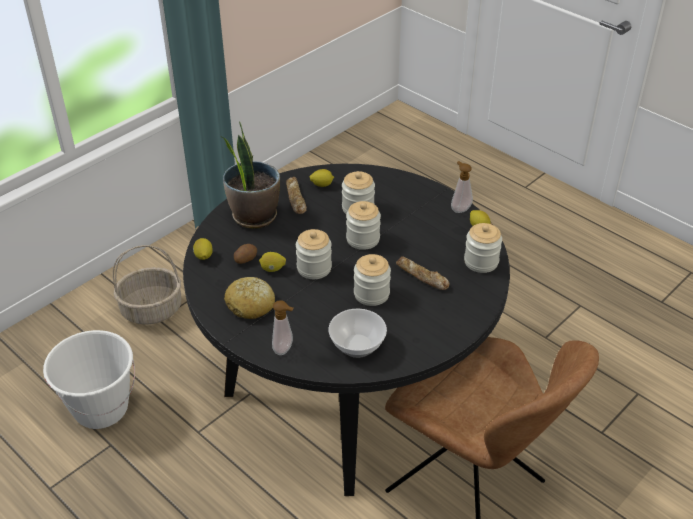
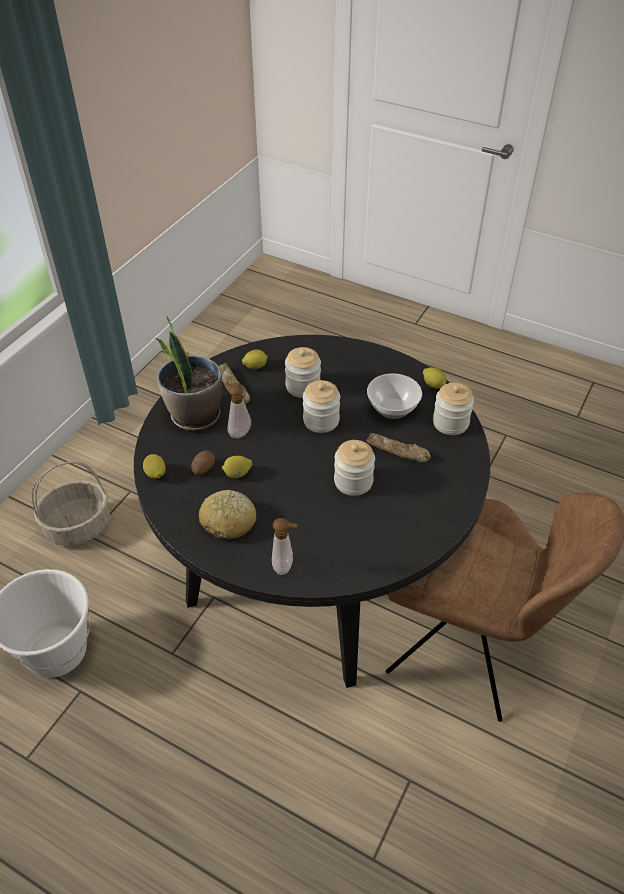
camera: 15 degrees left, 5 degrees up
(314, 268) = (282, 464): jar -> none
(356, 346) = (359, 545): bowl -> bowl (391, 408)
(459, 208) = (407, 368): soap dispenser -> soap dispenser (238, 432)

